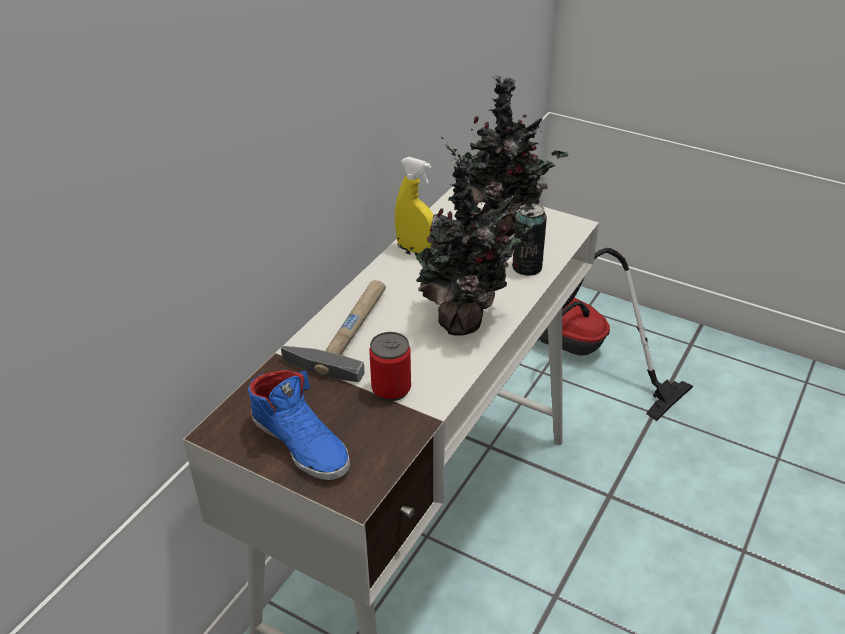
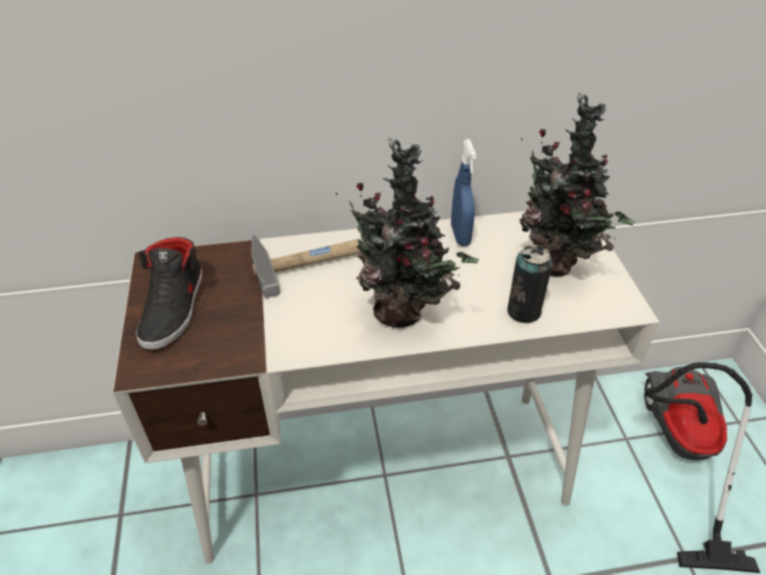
camera: 50 degrees right, 5 degrees up
(301, 442) = (174, 308): blue shoe -> black shoe
(391, 389) = (276, 320): can -> none
(415, 250) = (460, 235): yellow spray bottle -> blue spray bottle

